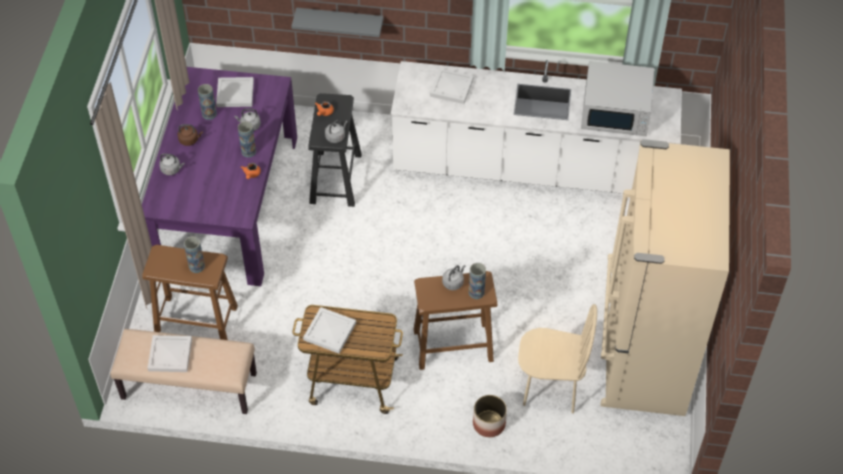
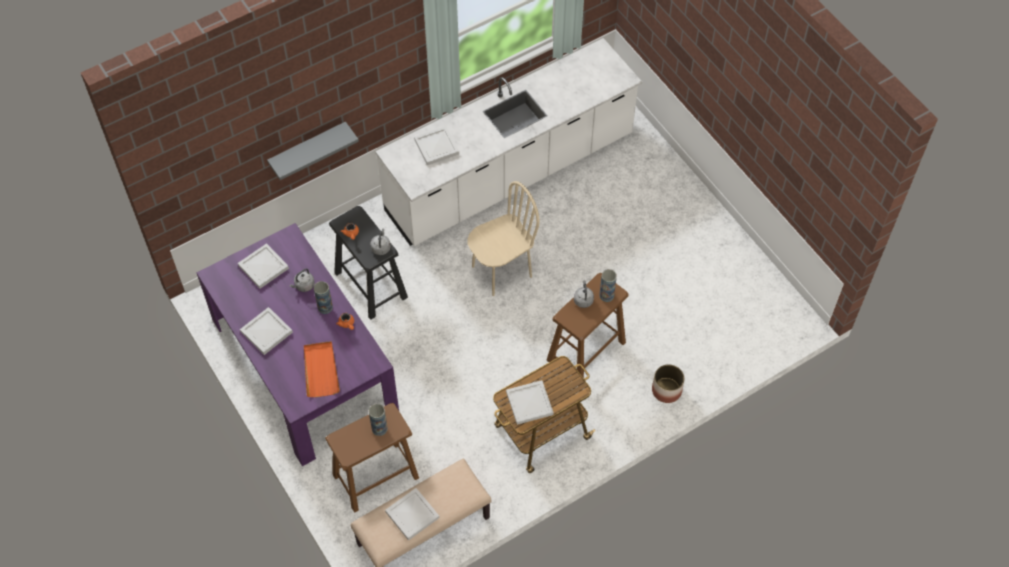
camera: 40 degrees left, 5 degrees up
(172, 169) = (277, 365): grey kettle -> none
(190, 140) = (266, 331): brown kettle -> white tray
(198, 194) = (321, 370): none -> orange tray
(209, 114) = (260, 299): vase -> none
(550, 389) = (683, 333): beige chair -> beige chair (501, 271)
(616, 111) = (575, 86): white microwave -> none
(642, 355) = (720, 263): beige fridge -> none

